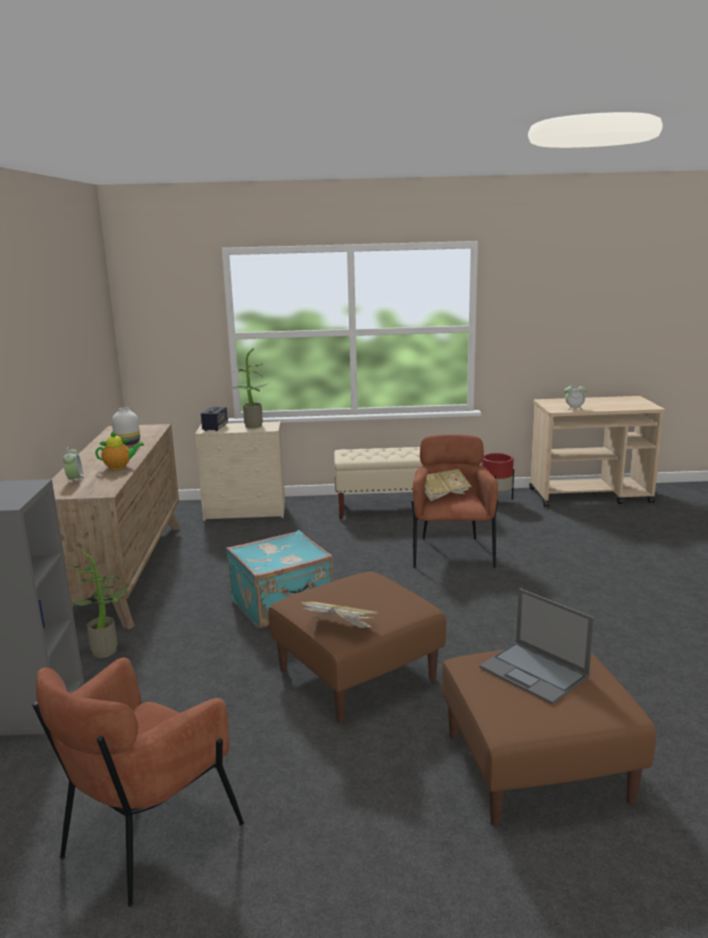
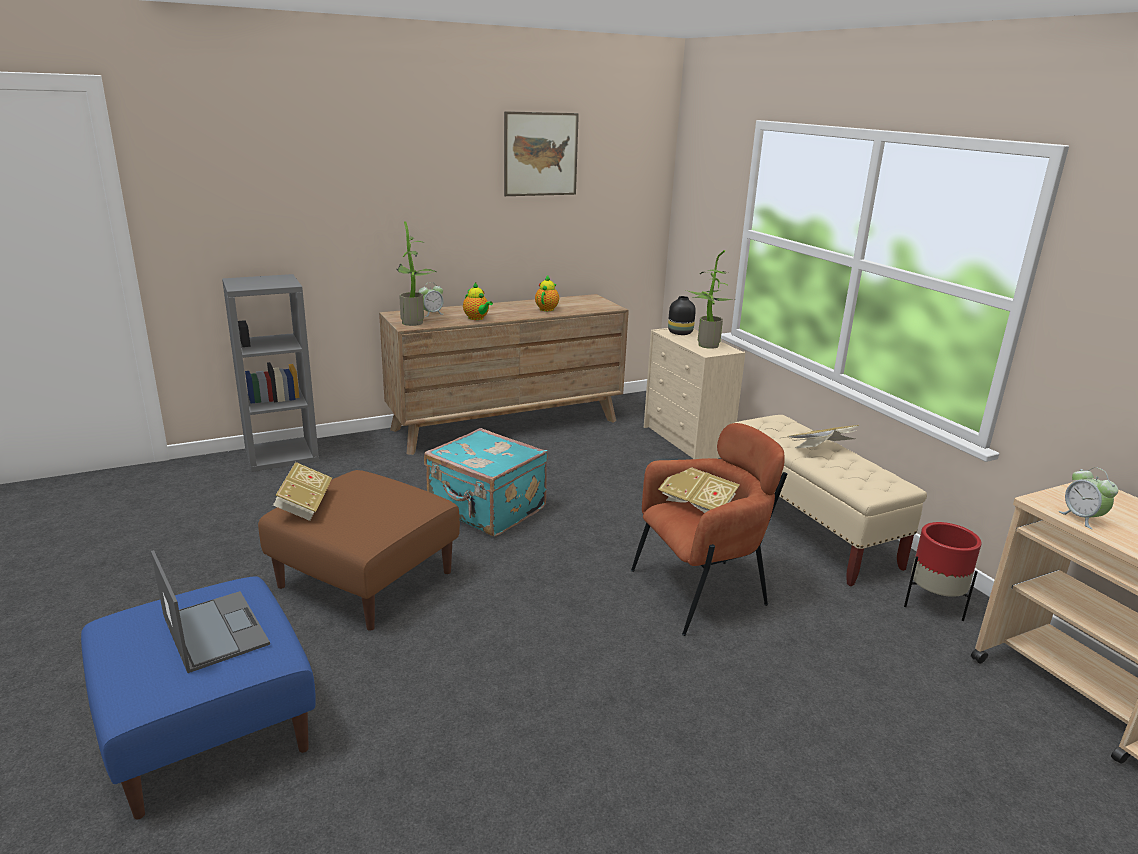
camera: 65 degrees right, 5 degrees up
(67, 299) = (541, 154): none -> picture
(107, 649) = (371, 455): potted plant -> potted plant (416, 322)
(128, 443) = (547, 309): white vase -> teapot
(147, 836) = (128, 537): brown armchair -> none
(215, 428) = (680, 333): speaker -> black vase
(399, 451) = (821, 448): none -> book
(535, 672) = (214, 630): laptop -> laptop turned 120 degrees clockwise
(535, 767) = (206, 728): brown ottoman -> blue ottoman

